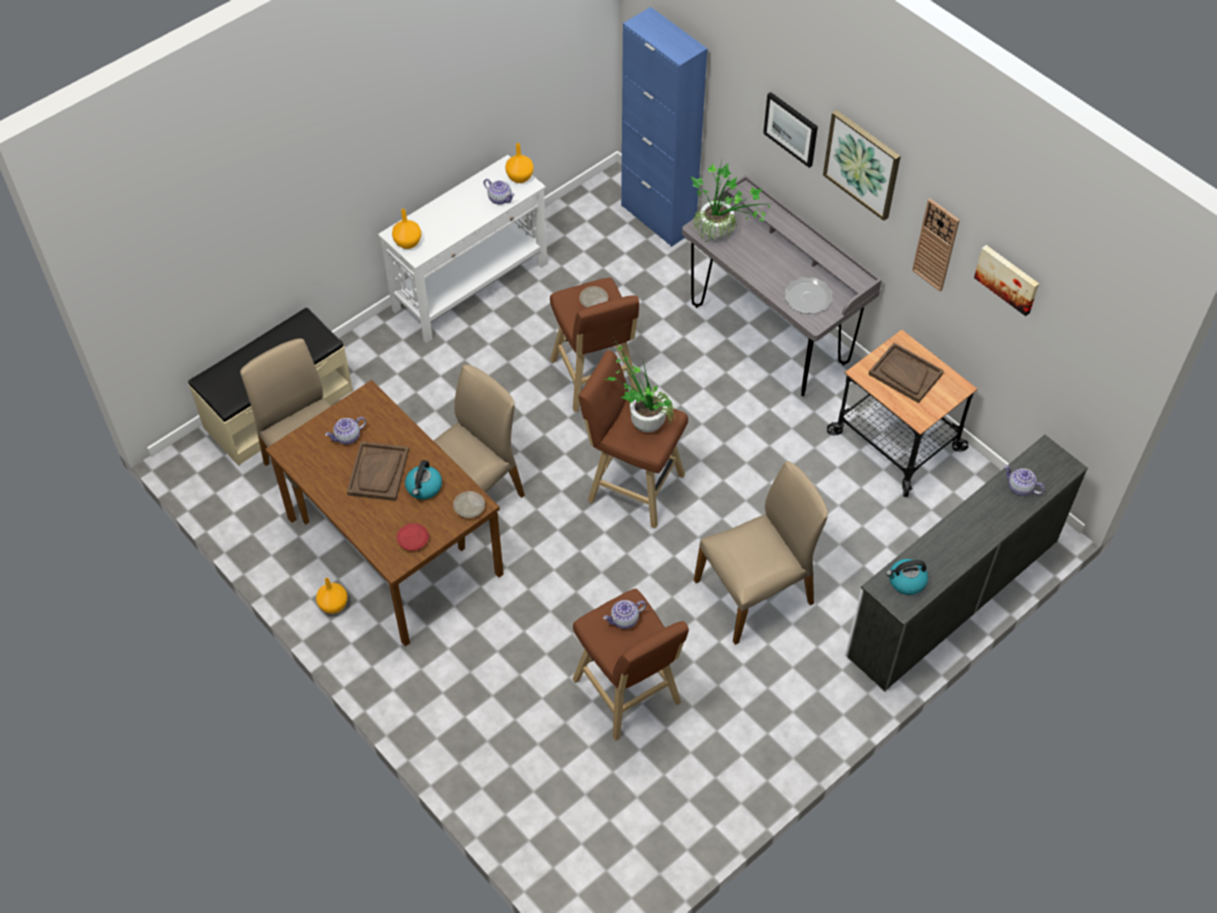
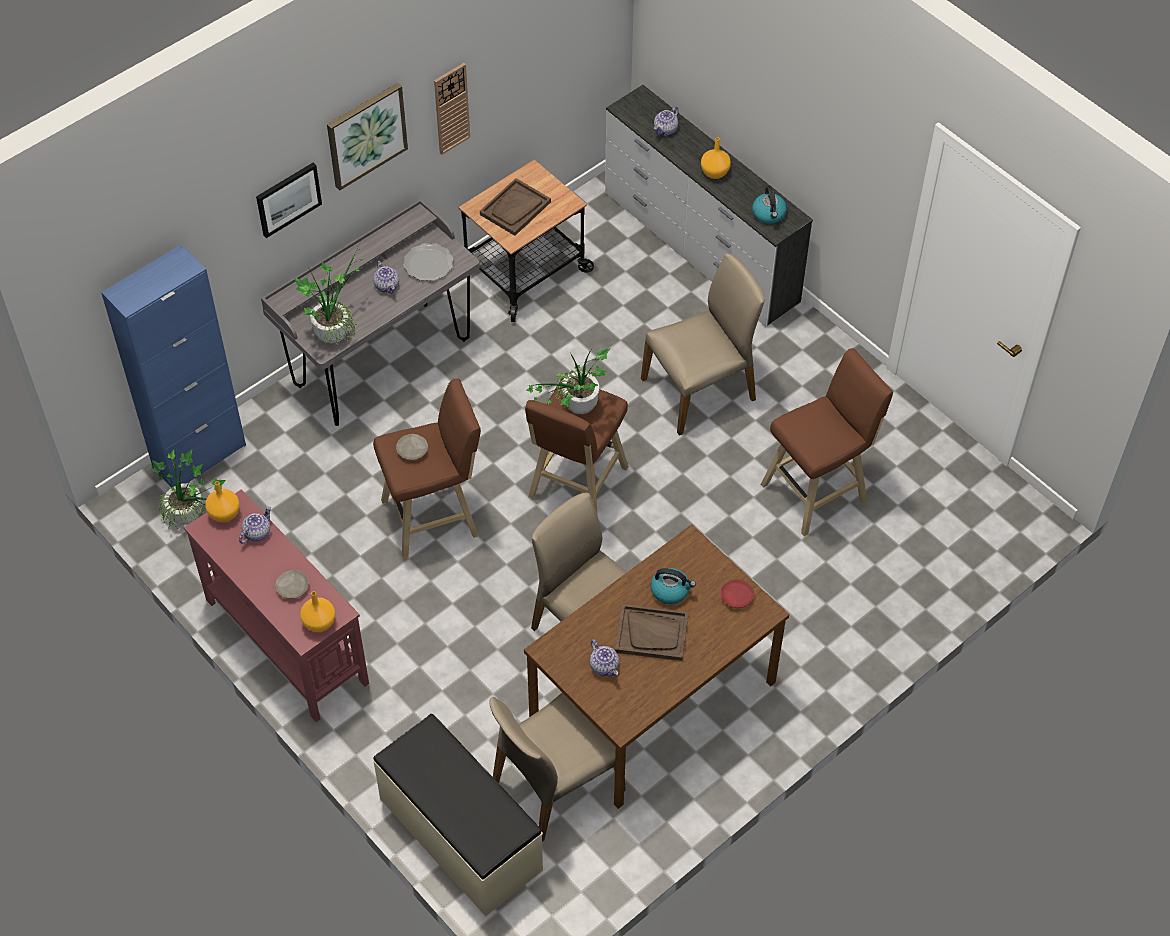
camera: 90 degrees left, 0 degrees up
(333, 606) = (729, 753): orange vase -> orange vase (715, 173)
(470, 508) = (695, 549): beige plate -> beige plate (293, 587)
(471, 287) = (286, 640): white console table -> red console table
(594, 219) = (193, 518): none -> potted plant
(624, 620) = (811, 427): teapot -> teapot (387, 286)
(755, 592) = (700, 389): beige chair -> beige chair turned 90 degrees clockwise
(1008, 278) = (516, 52): picture -> none

